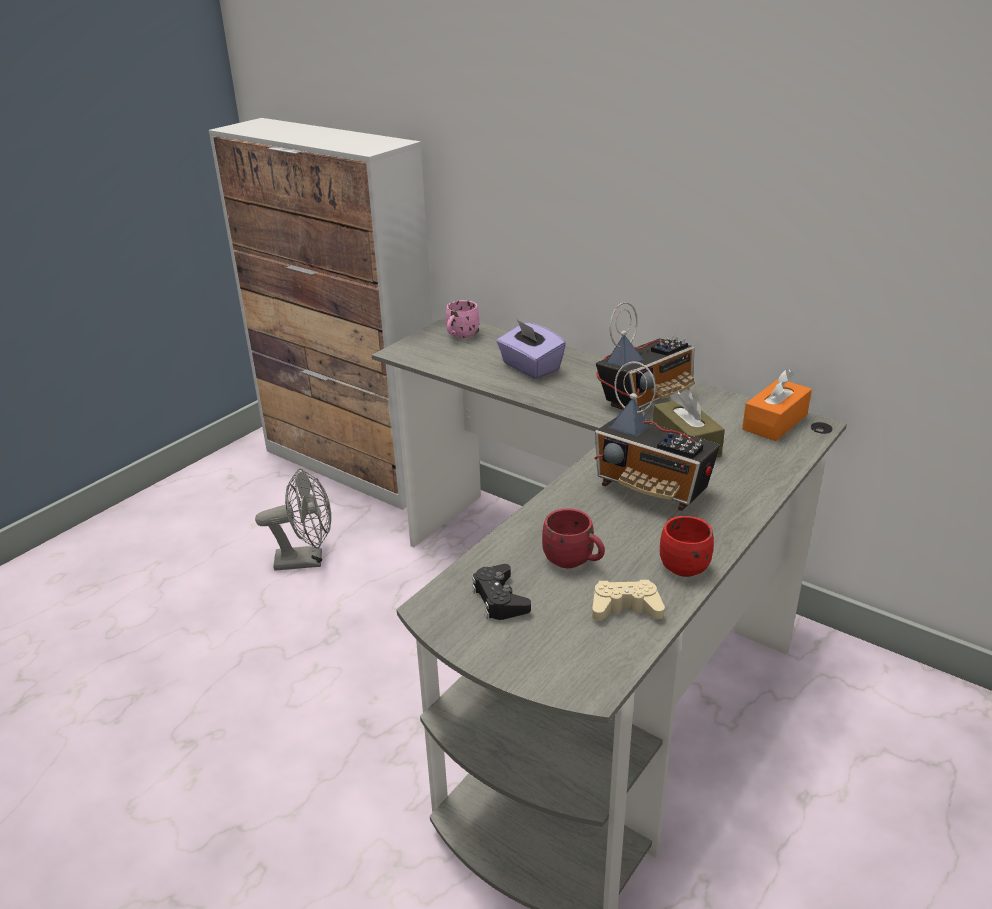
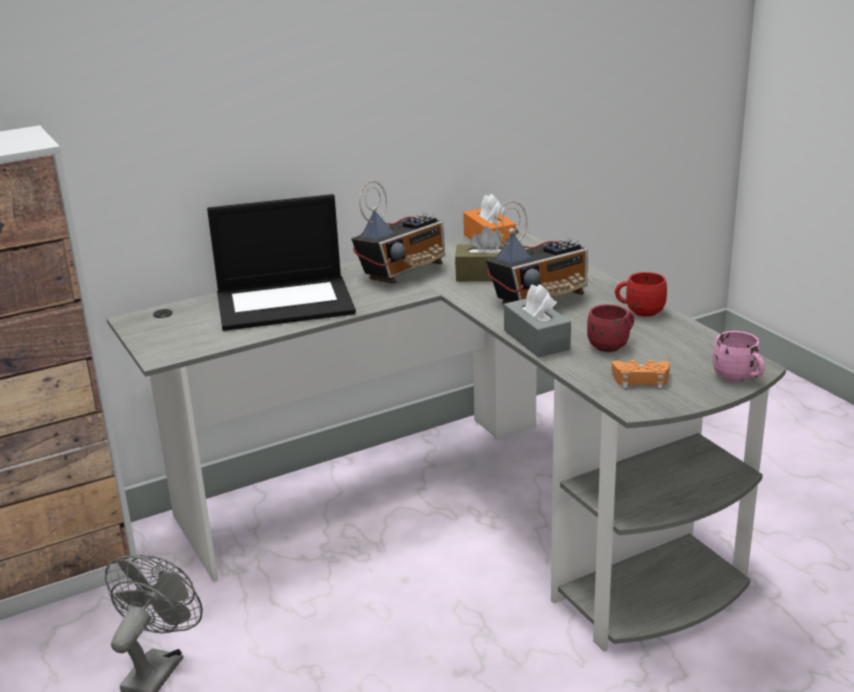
camera: 65 degrees left, 5 degrees down
(460, 335) = (172, 319): pink mug -> pink mug (739, 378)
(499, 599) = (641, 379): black game controller -> orange game controller
(530, 367) = (286, 302): purple tissue box -> laptop
(550, 510) = (536, 340): none -> grey tissue box
(625, 608) = (679, 339): beige game controller -> none
(647, 399) = (403, 272): radio -> radio turned 60 degrees clockwise

